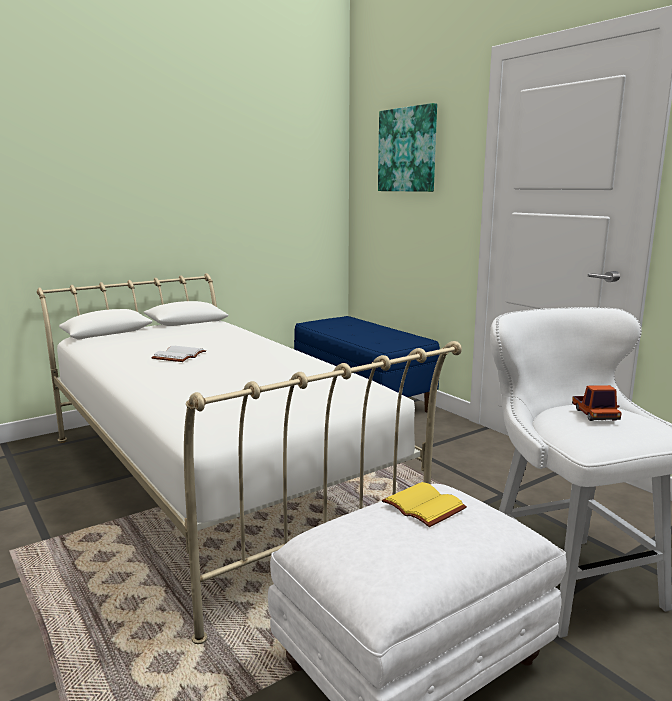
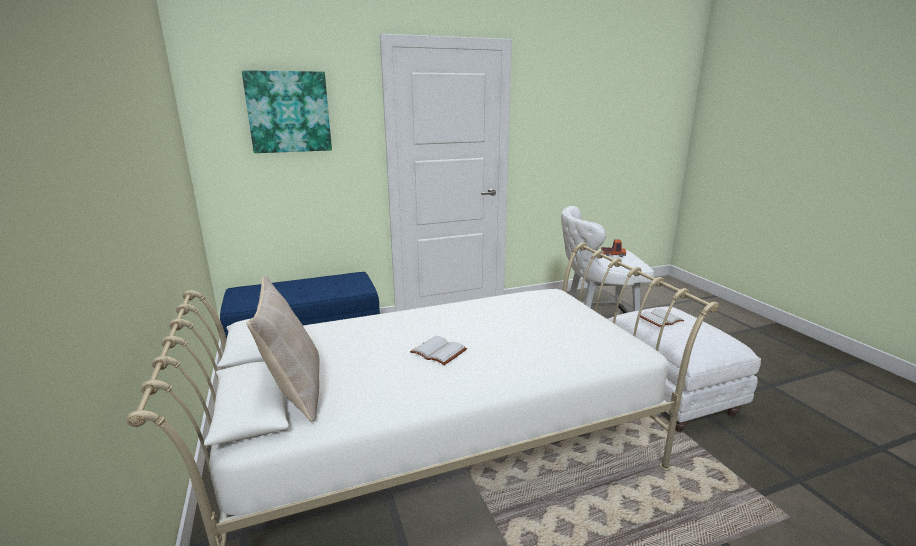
camera: 75 degrees left, 5 degrees up
(121, 334) = (295, 391): none -> beige pillow
(421, 506) = (661, 320): yellow book -> white book

